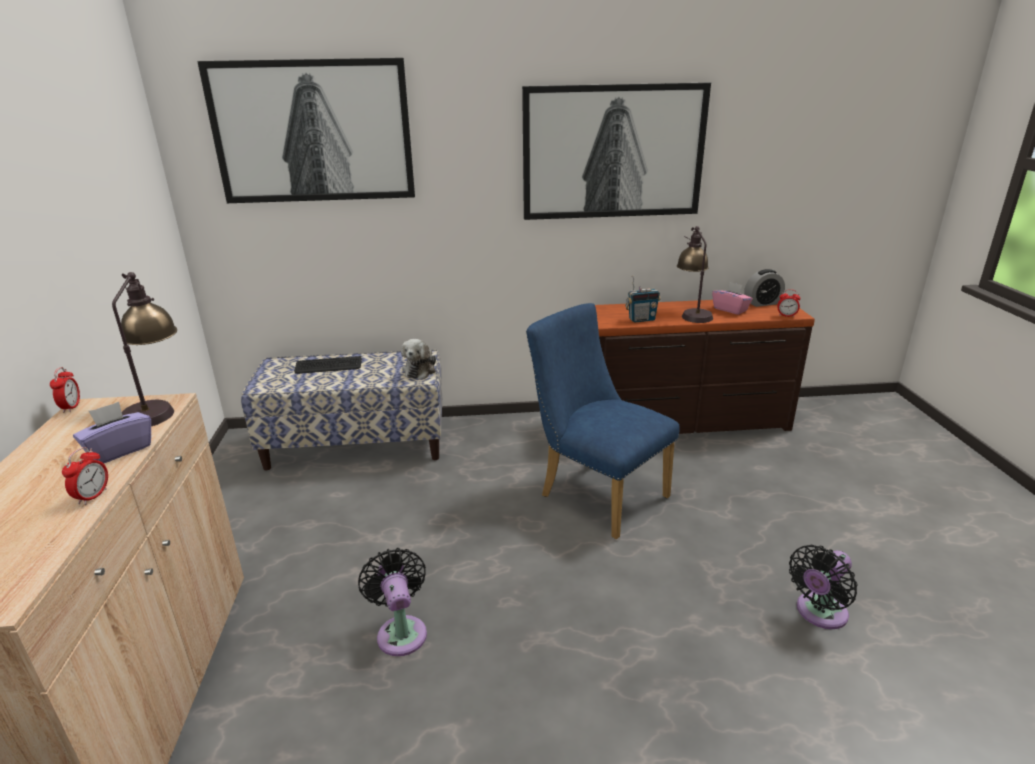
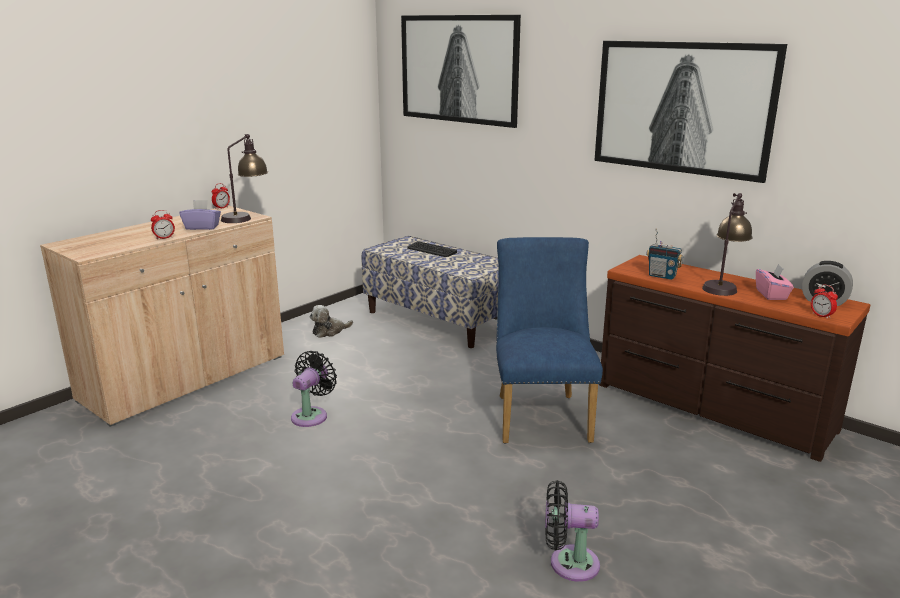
camera: 45 degrees right, 5 degrees down
(420, 370) = (479, 269): plush toy -> plush toy (329, 331)

